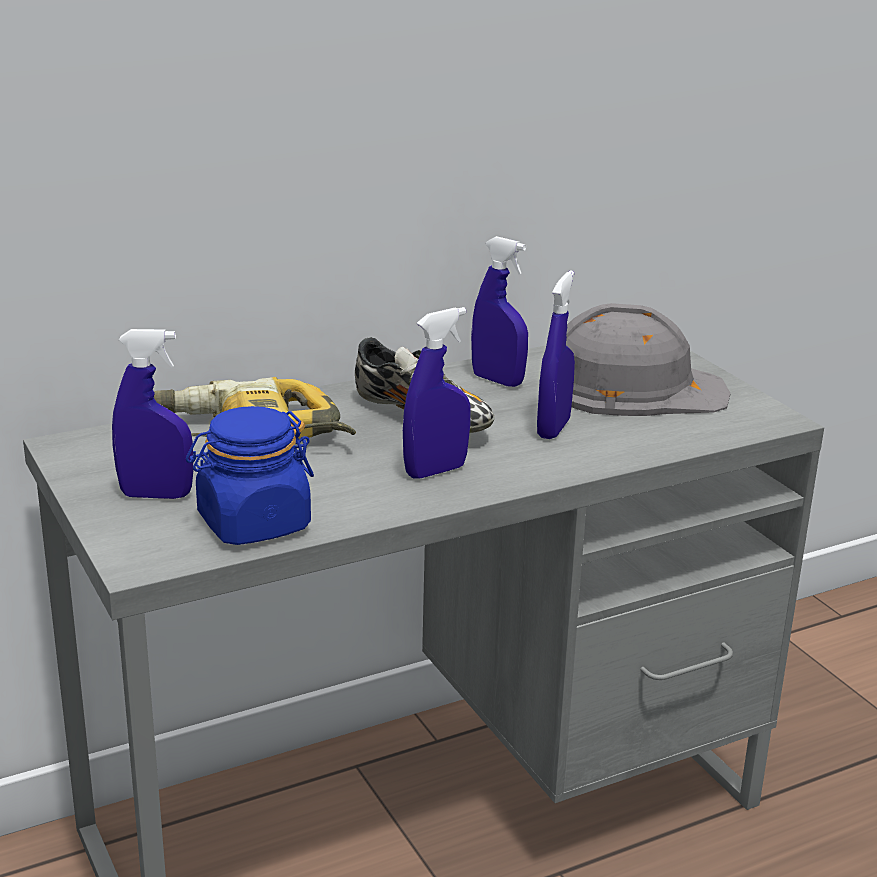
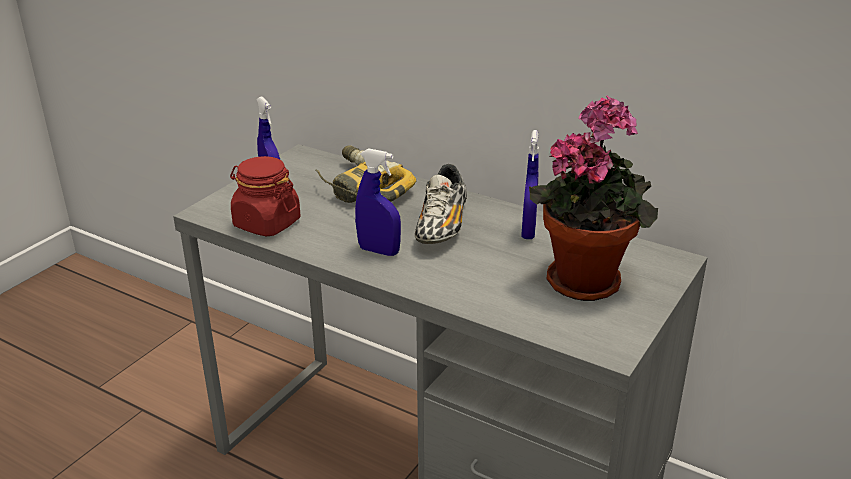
camera: 60 degrees right, 5 degrees up
(253, 524) = (266, 223): blue jar -> red jar
(553, 428) = (482, 270): blue spray bottle -> none
(632, 387) = (586, 279): grey hard hat -> potted plant

